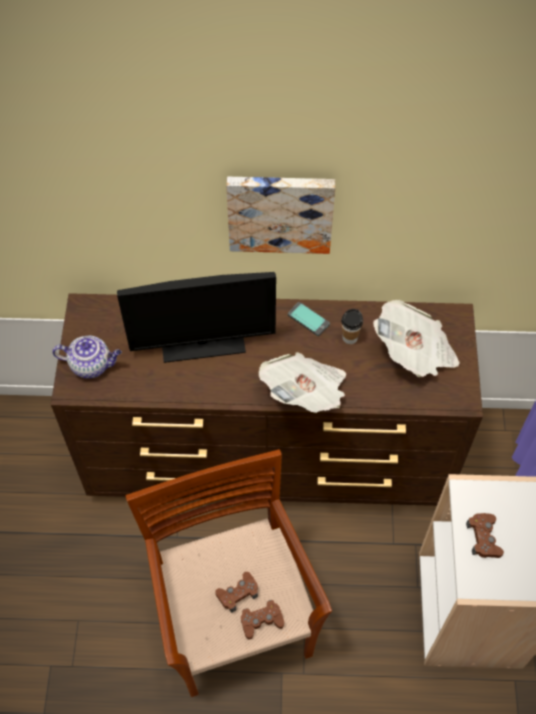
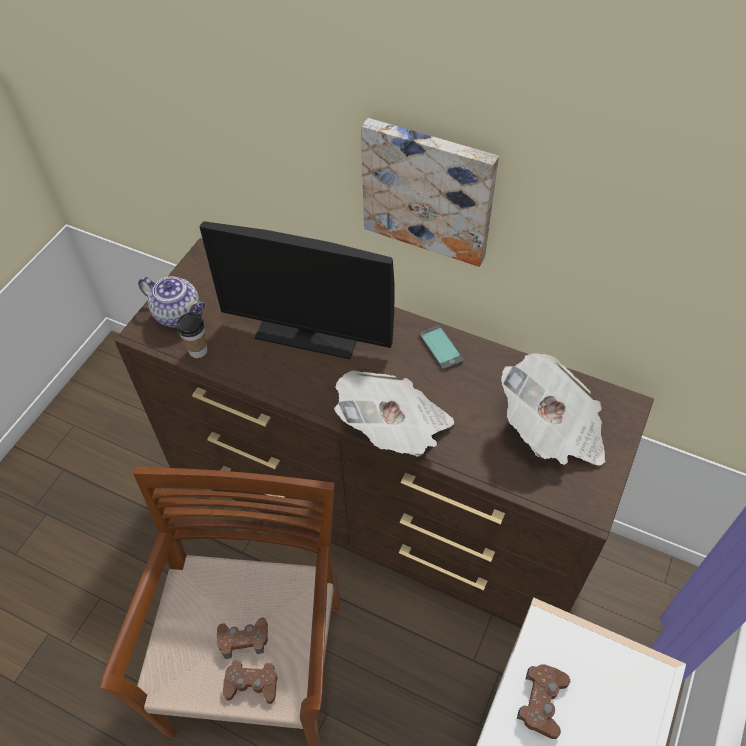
camera: 25 degrees right, 5 degrees down
(349, 337) = (479, 385): cup -> cup (198, 350)

